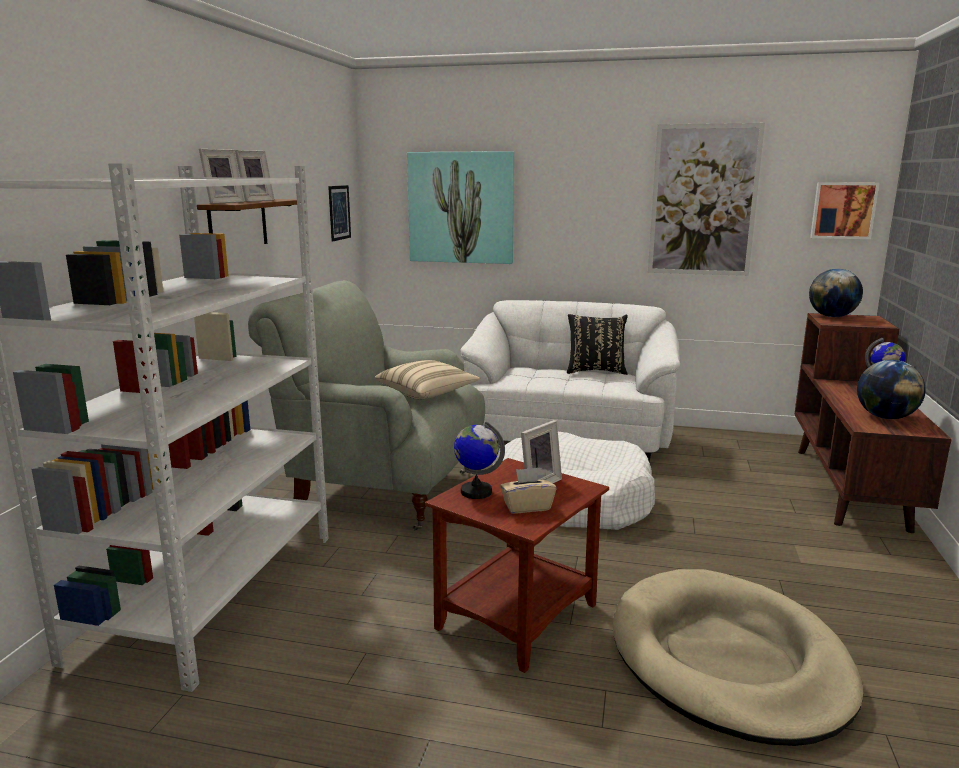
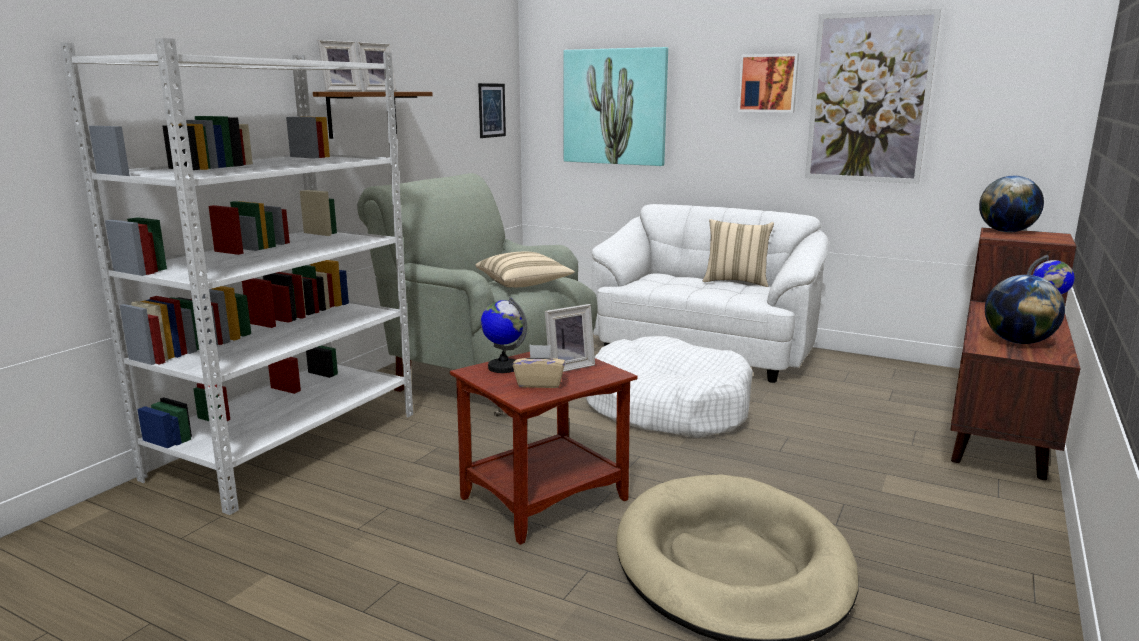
camera: 15 degrees right, 0 degrees up
(595, 371) = (736, 282): black pillow -> beige pillow
(843, 210) = (1034, 109): picture -> picture (768, 83)

